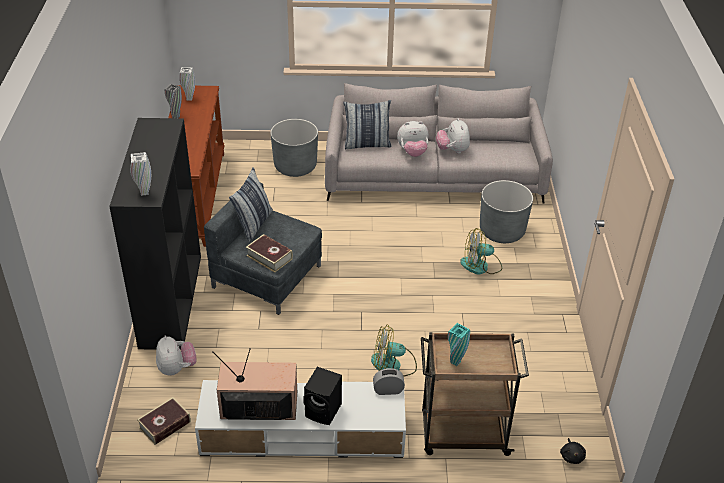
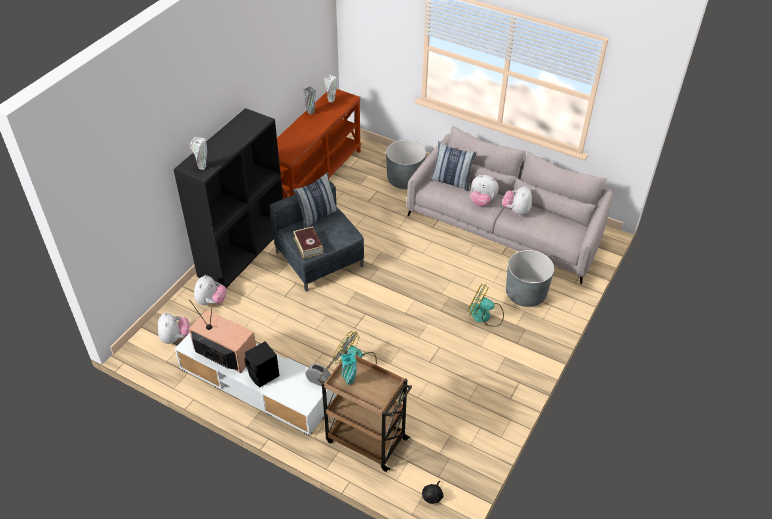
camera: 30 degrees right, 5 degrees up
(165, 425) = (175, 338): book -> plush toy

